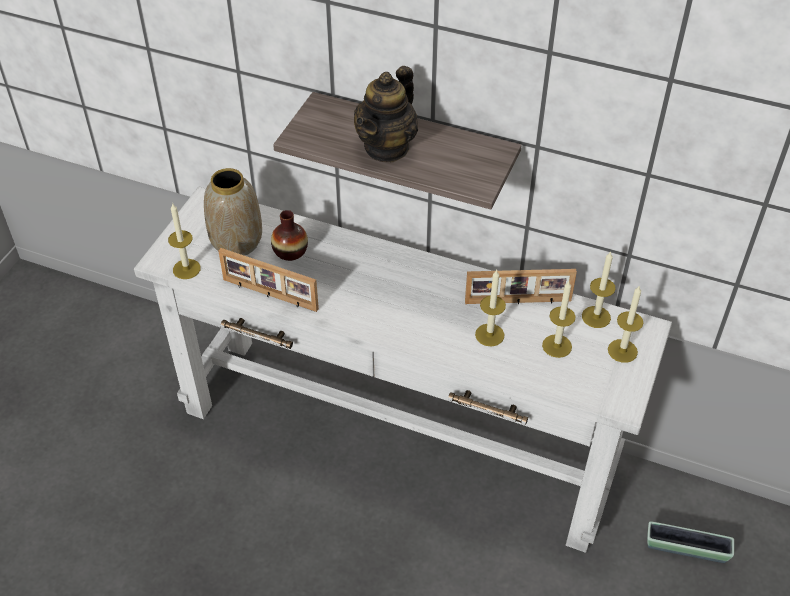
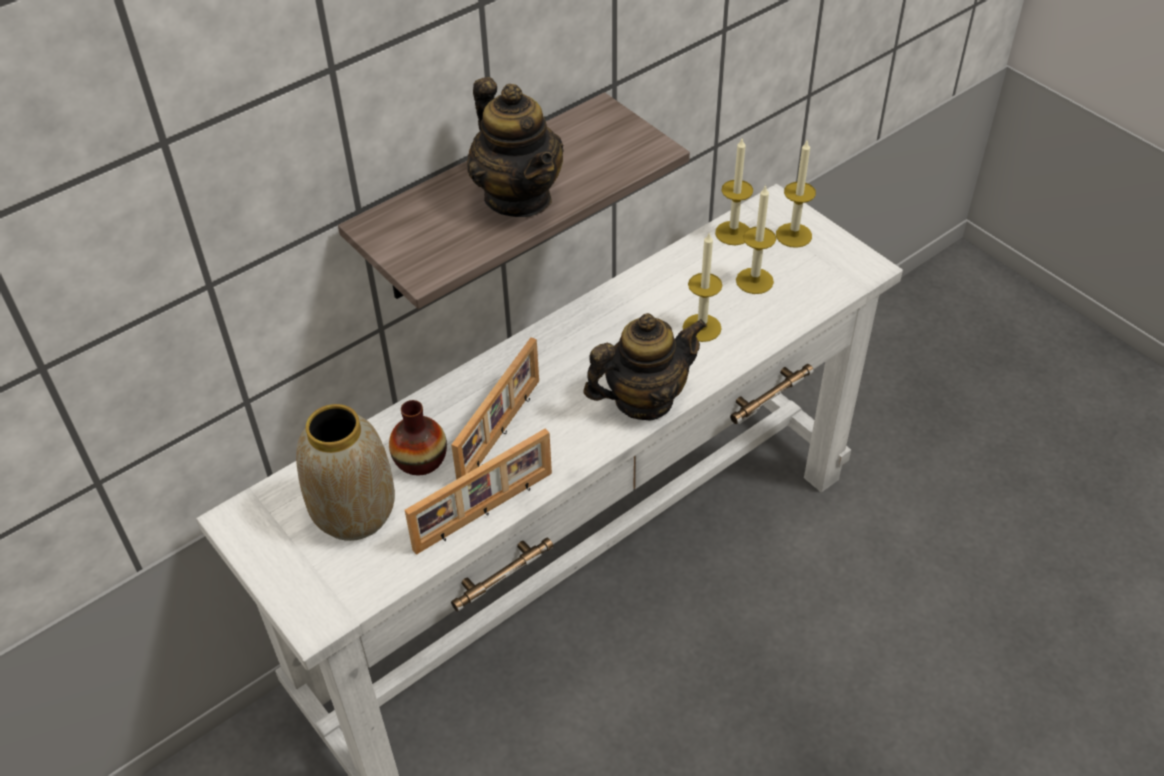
camera: 60 degrees left, 0 degrees up
(186, 269) = (360, 591): candle -> none
(404, 330) = (643, 400): none -> teapot
(518, 302) = (668, 283): picture frame -> picture frame (501, 432)
(686, 549) = (876, 397): planter -> none

